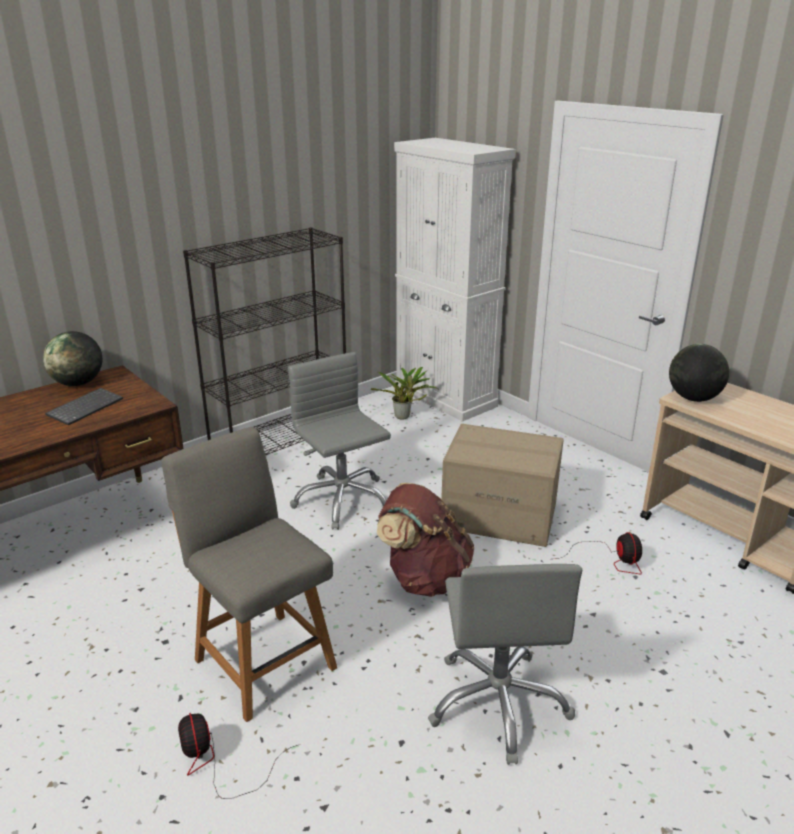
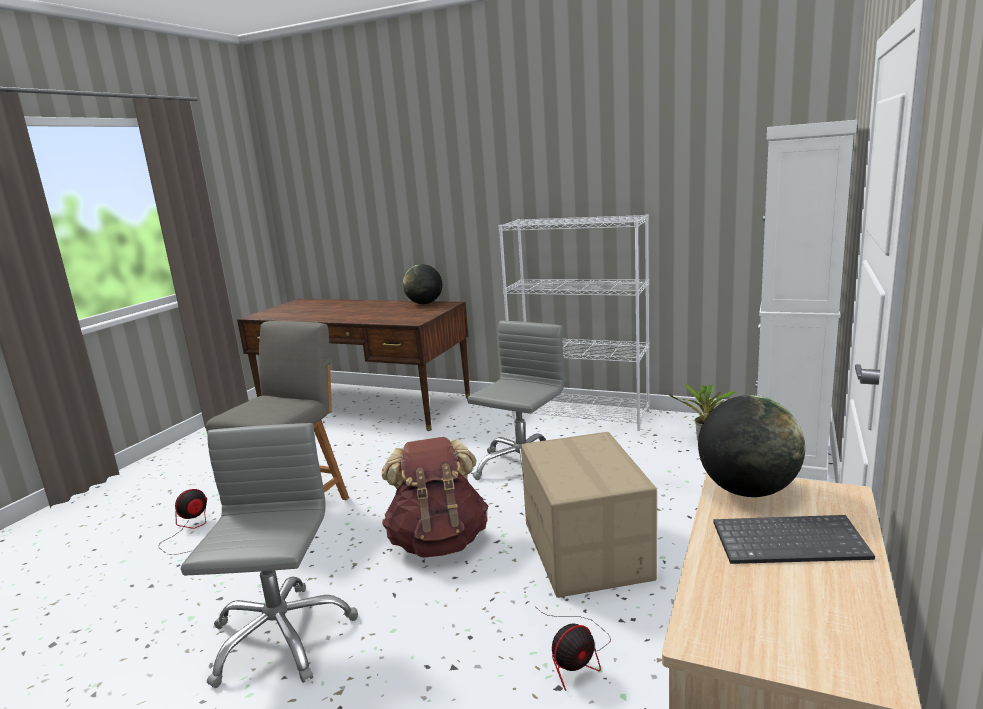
camera: 65 degrees right, 10 degrees down
(85, 407) = (393, 313): keyboard -> keyboard (790, 541)
(281, 441) = (581, 414): black bookcase -> white bookcase
(498, 703) = (280, 637): grey office chair -> grey office chair turned 120 degrees clockwise

